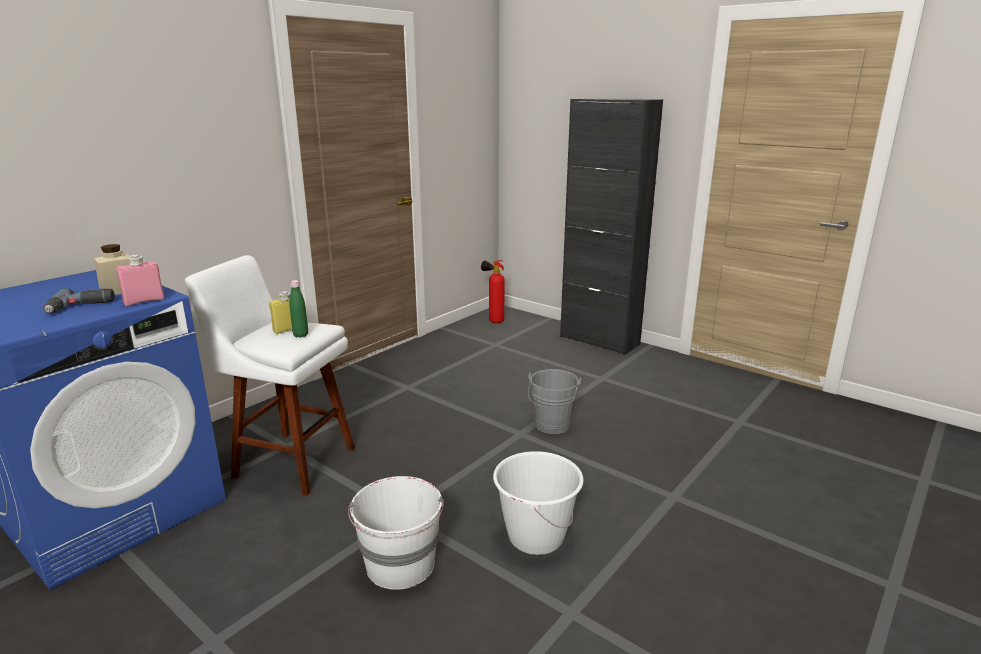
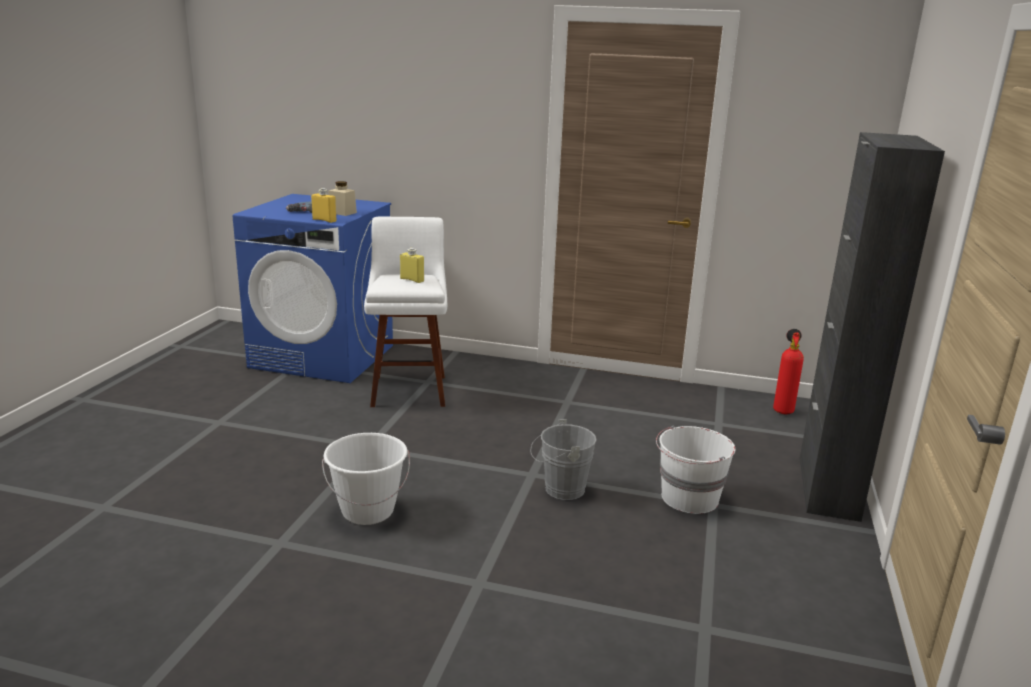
camera: 65 degrees right, 0 degrees up
(144, 301) = (324, 220): pink bottle -> yellow bottle
(301, 335) = (404, 284): green bottle -> none
(401, 565) = (307, 461): white bucket -> white bucket (689, 498)

